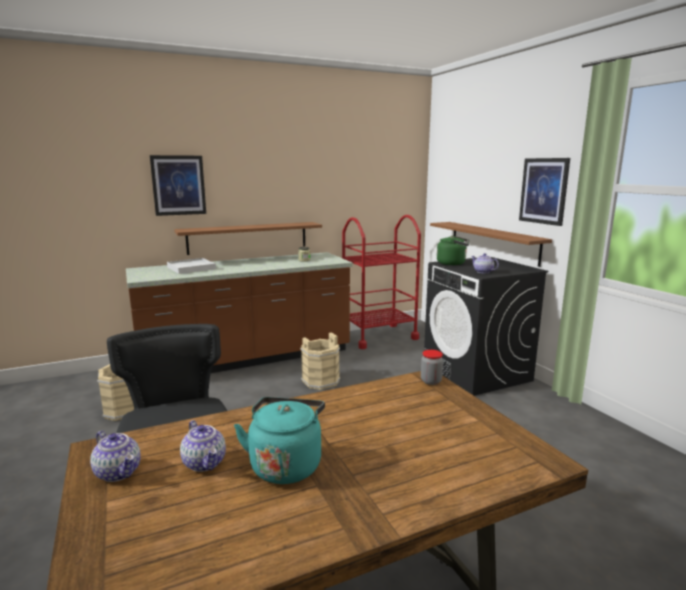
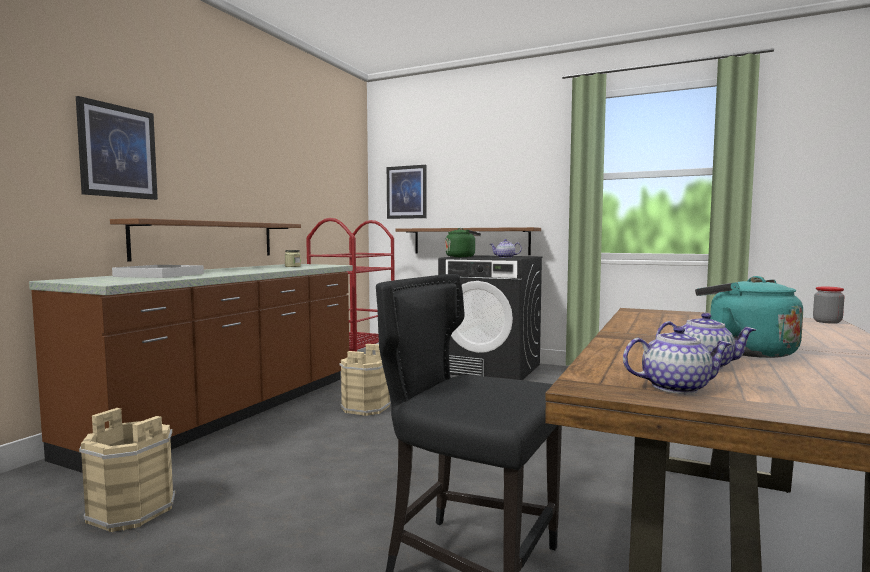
camera: 40 degrees left, 10 degrees down
(431, 381) = (646, 311): jar -> jar (827, 322)
(544, 191) = (526, 185): picture -> picture (406, 192)

